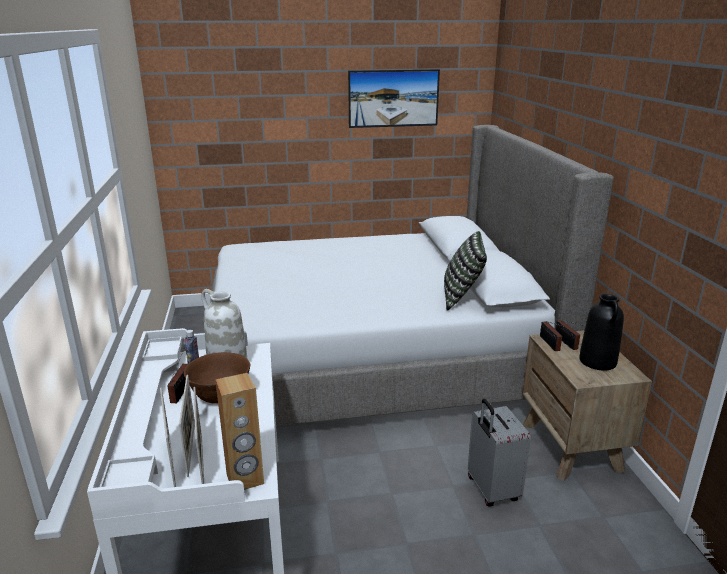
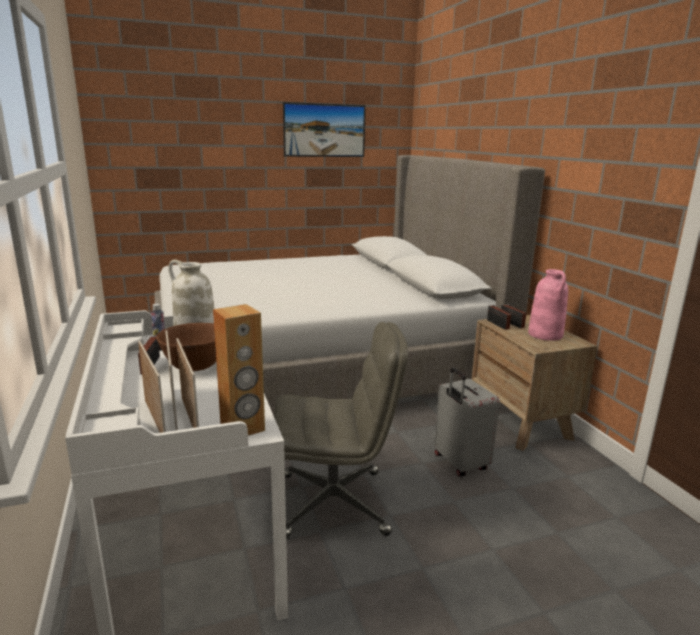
camera: 10 degrees left, 5 degrees down
(355, 524) = (335, 503): none -> grey office chair
(462, 296) = (409, 293): pillow -> none
(598, 361) = (546, 335): black vase -> pink vase

